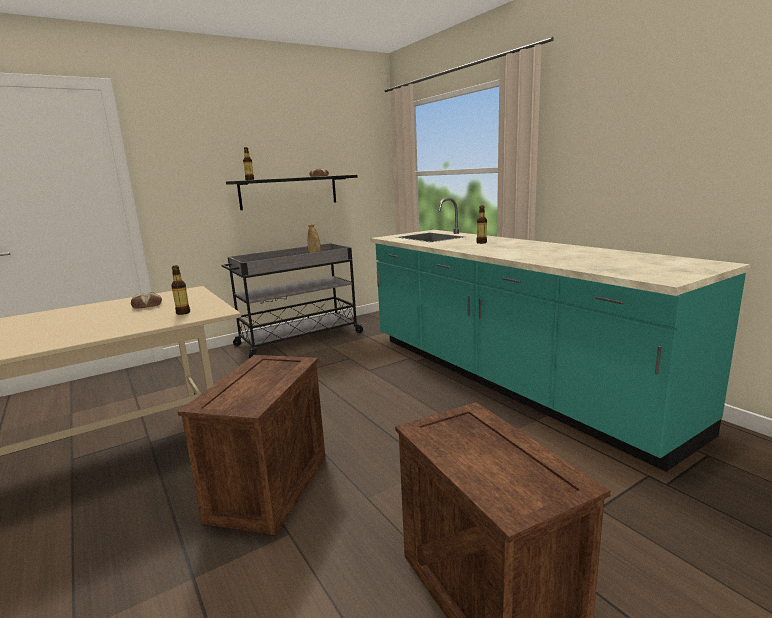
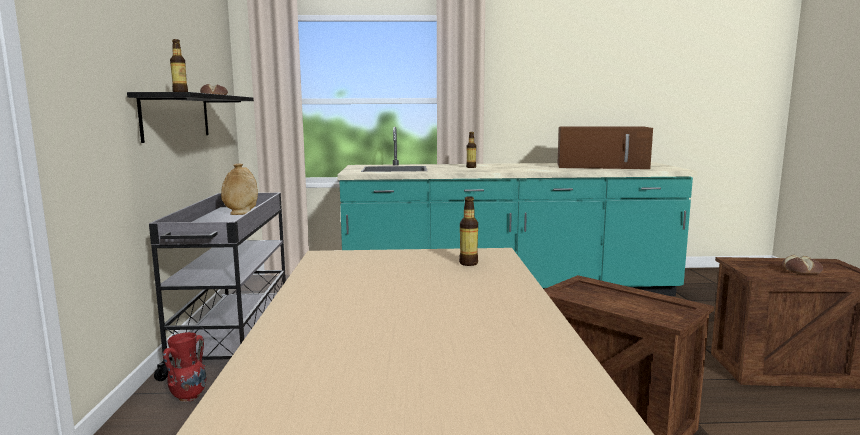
camera: 60 degrees left, 5 degrees down
(146, 305) = (381, 275): bread -> bread (801, 270)
(223, 356) = (188, 397): none -> red vase
(609, 259) = (602, 166): none -> brown microwave

